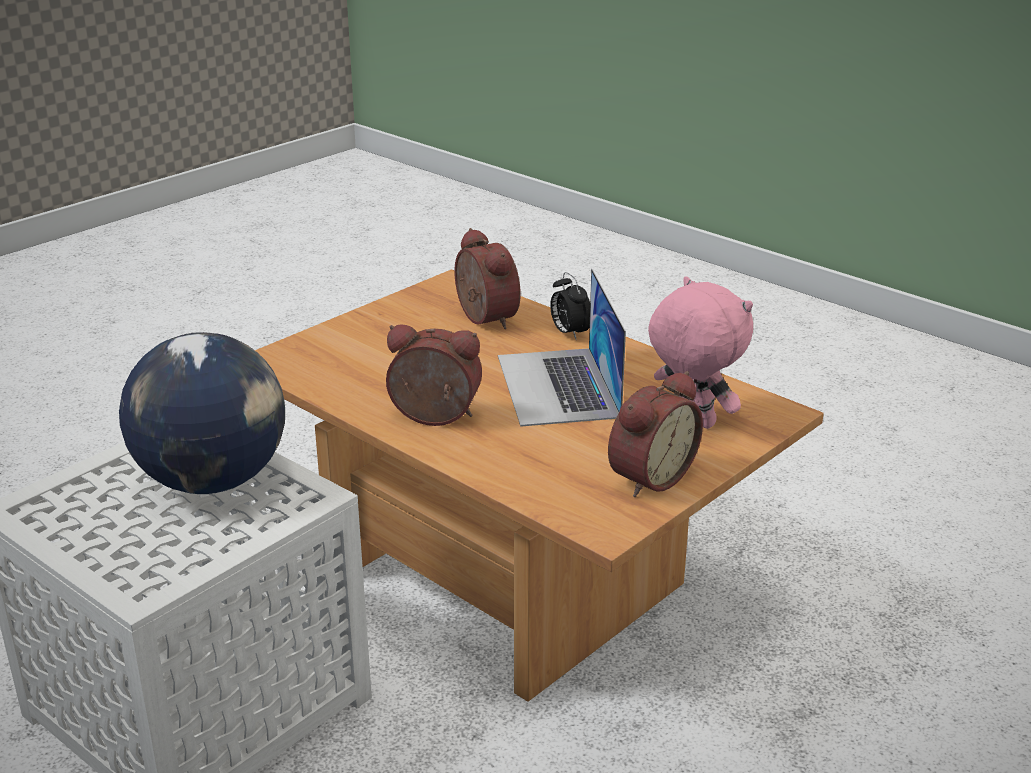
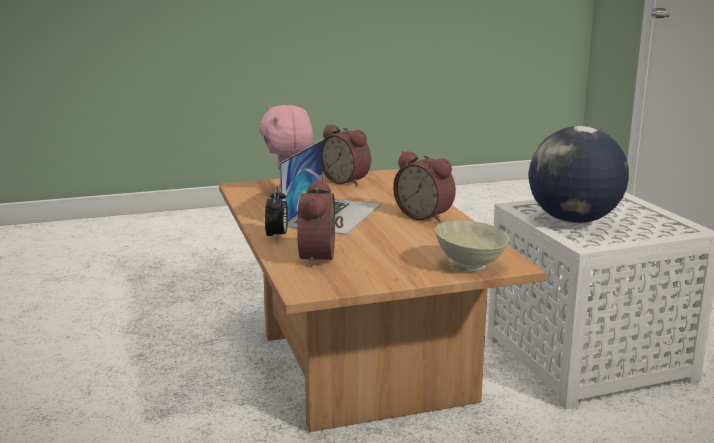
camera: 150 degrees left, 10 degrees down
(315, 346) = (470, 266): none -> beige bowl
(648, 477) = (347, 181): alarm clock -> alarm clock turned 120 degrees counterclockwise

